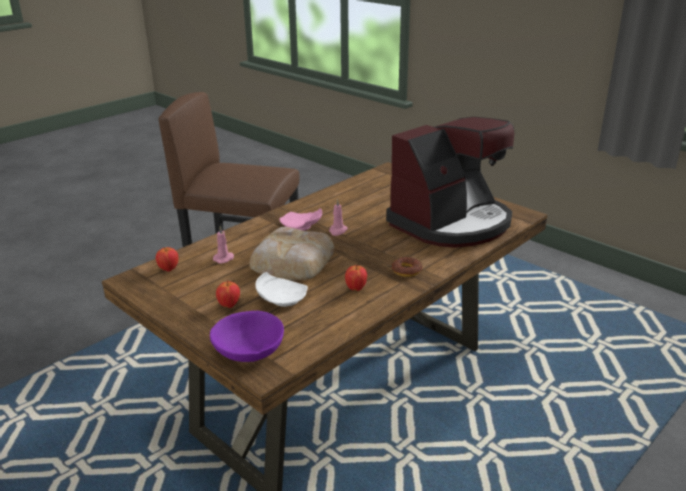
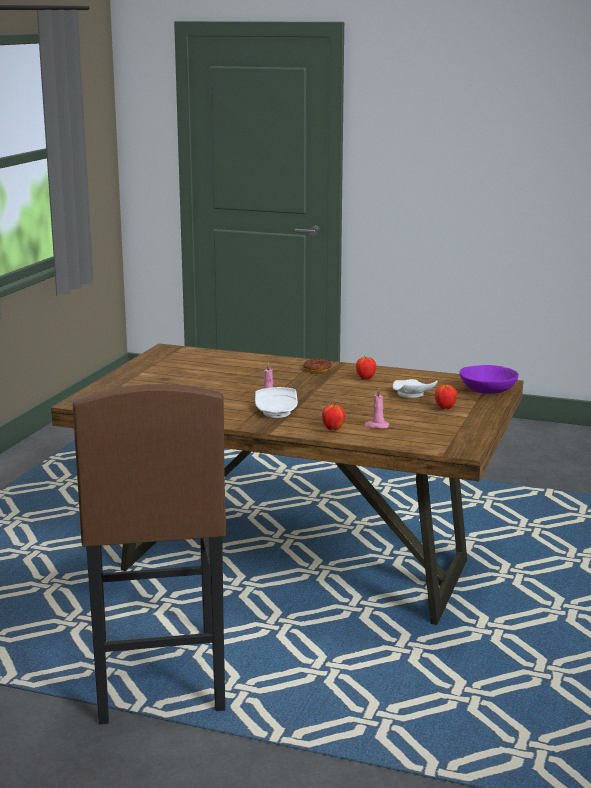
camera: 115 degrees left, 10 degrees down
(168, 269) = (424, 441): apple -> apple (333, 429)
(291, 261) = (349, 403): bread -> none
(301, 227) = (277, 412): pink plate -> white plate
(451, 223) = (209, 366): coffee machine -> none

